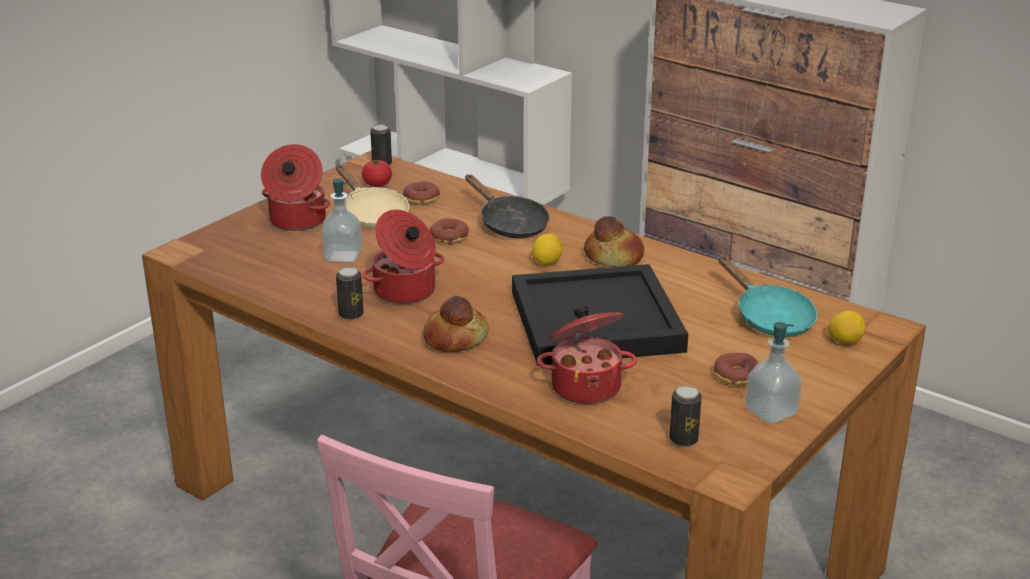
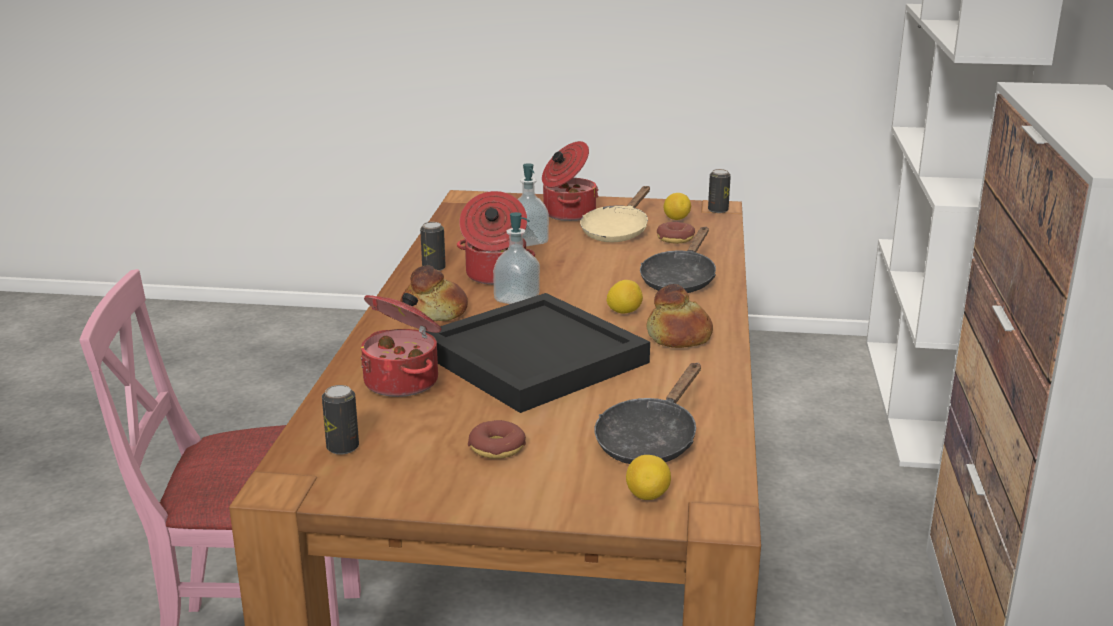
camera: 60 degrees right, 5 degrees down
(377, 184) = (676, 219): tomato -> lemon
(449, 237) = (617, 265): donut -> none
(769, 318) = (650, 440): turquoise frying pan -> black frying pan
(771, 412) = (437, 482): soap dispenser -> soap dispenser (516, 299)

